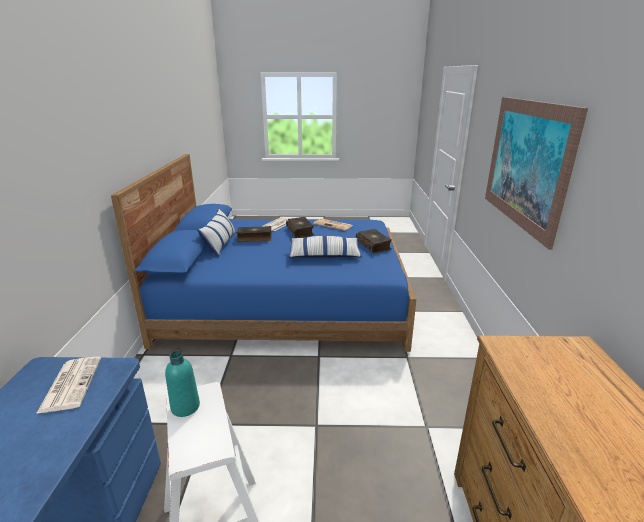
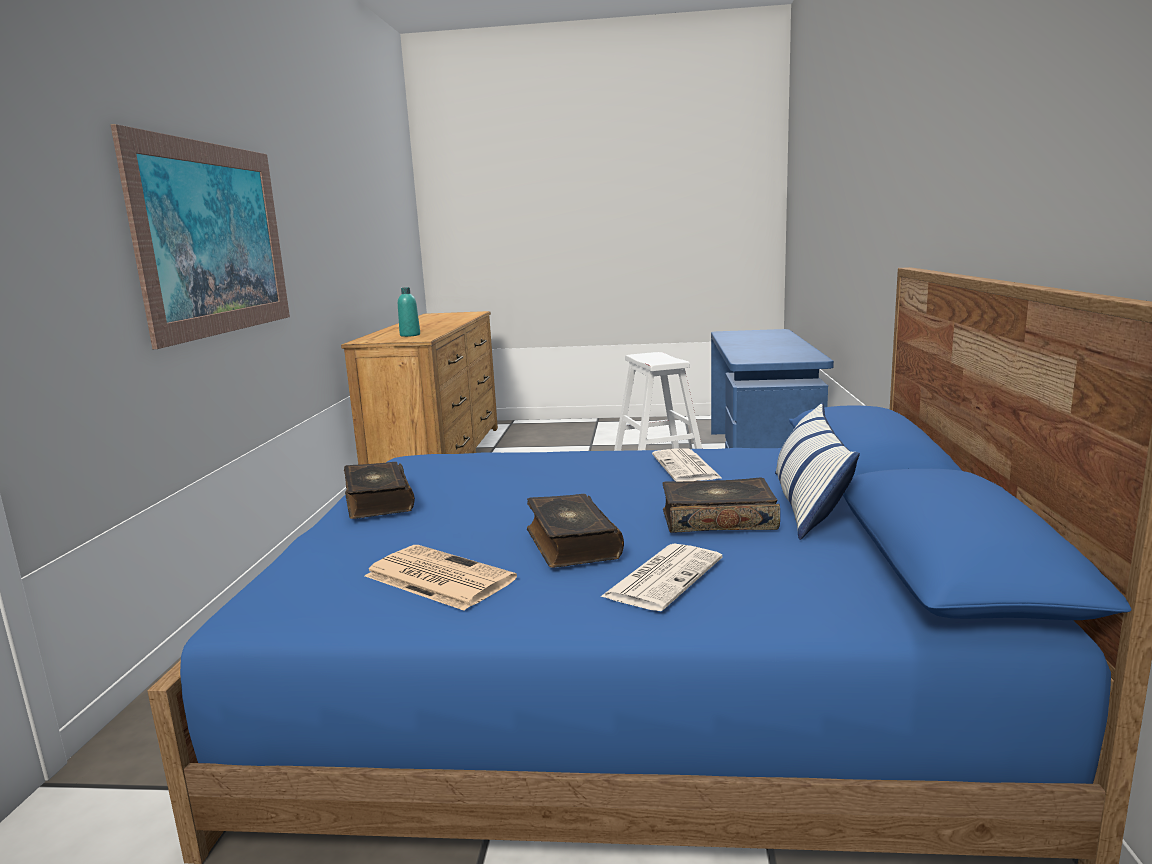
camera: 175 degrees left, 10 degrees down
(71, 383) = (770, 356): newspaper -> newspaper (686, 467)
(185, 407) = (669, 359): turquoise bottle -> turquoise bottle (410, 335)
(324, 255) = (519, 473): pillow -> none

